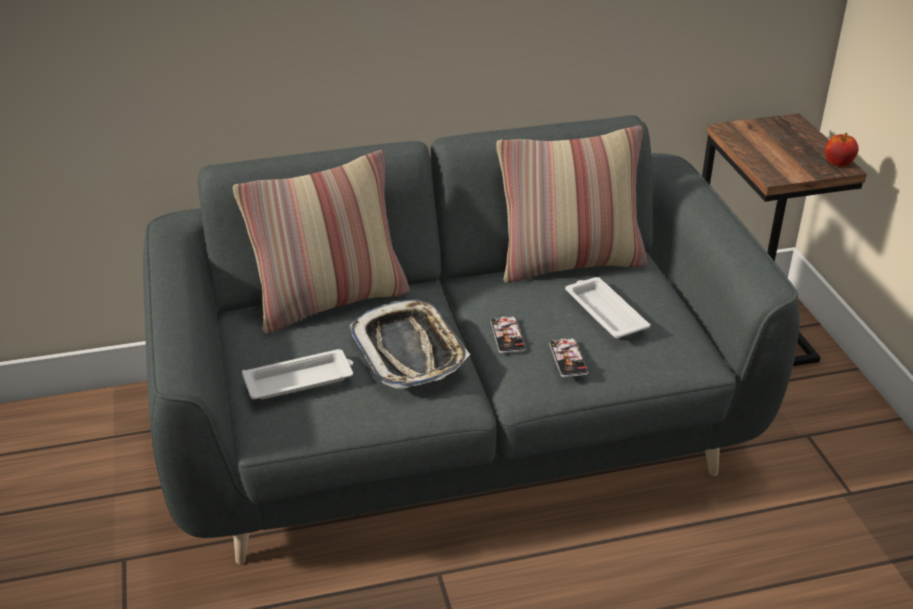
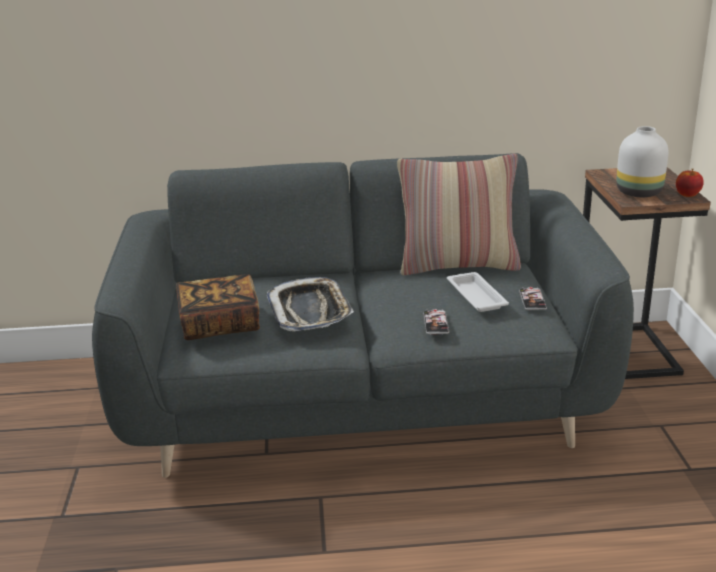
camera: 10 degrees right, 10 degrees down
(301, 380) = (219, 324): white tray -> book
(330, 301) = (260, 279): pillow -> none
(507, 336) = (392, 307): phone -> phone (532, 300)
(781, 161) = (638, 192): none -> white vase

